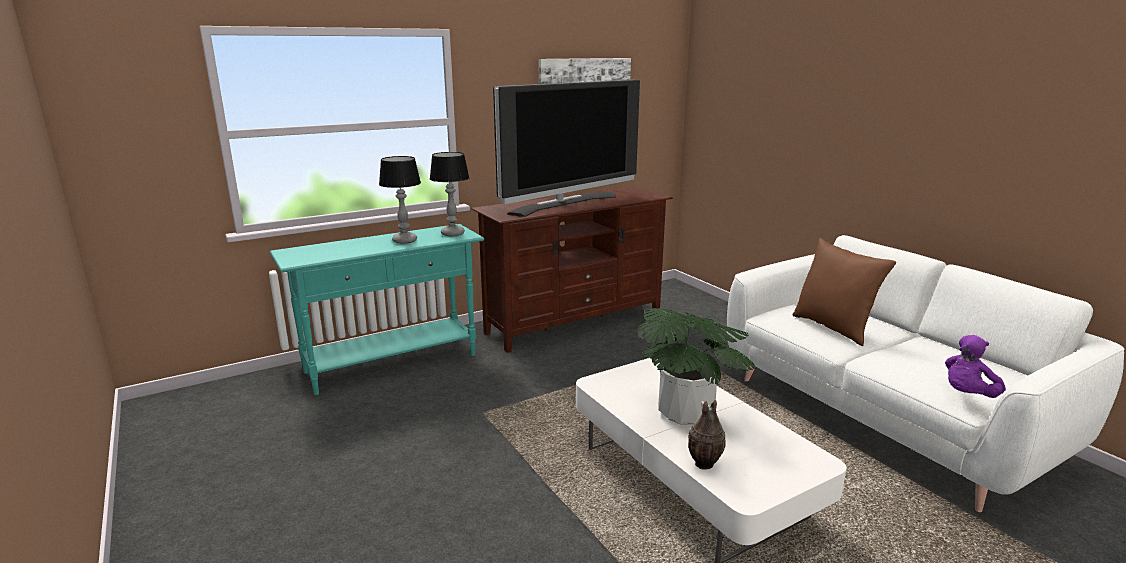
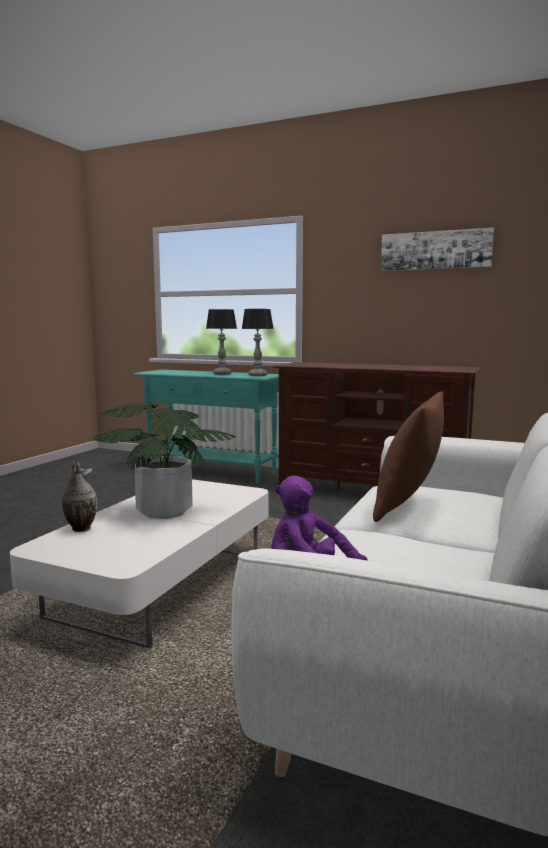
camera: 55 degrees right, 10 degrees down
(565, 204) = (360, 365): television -> none

